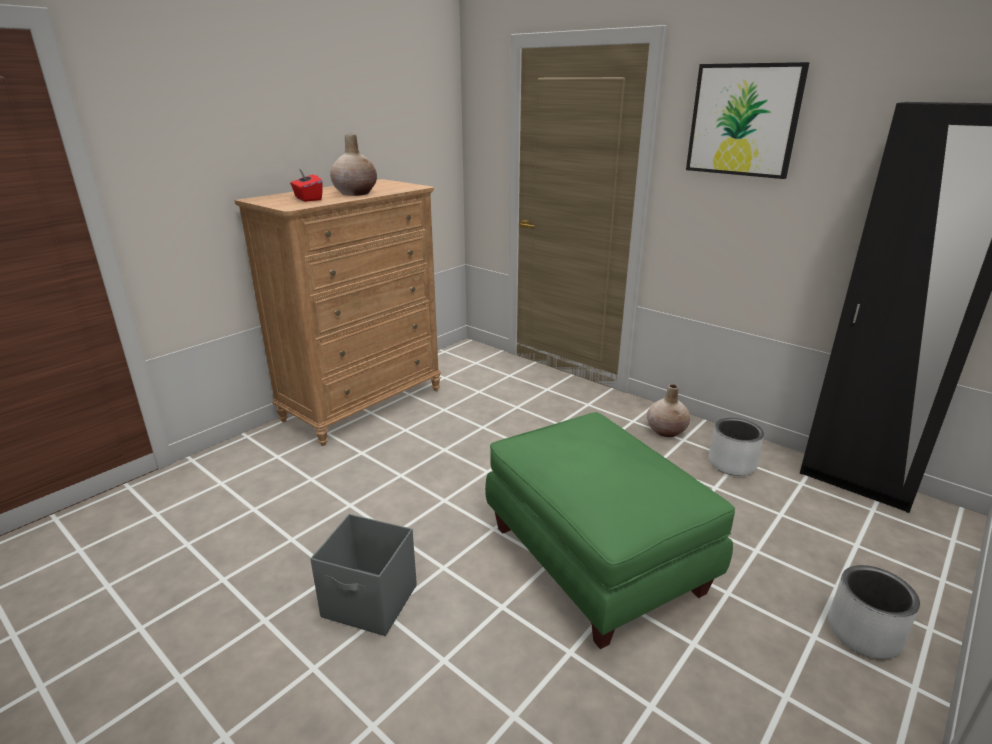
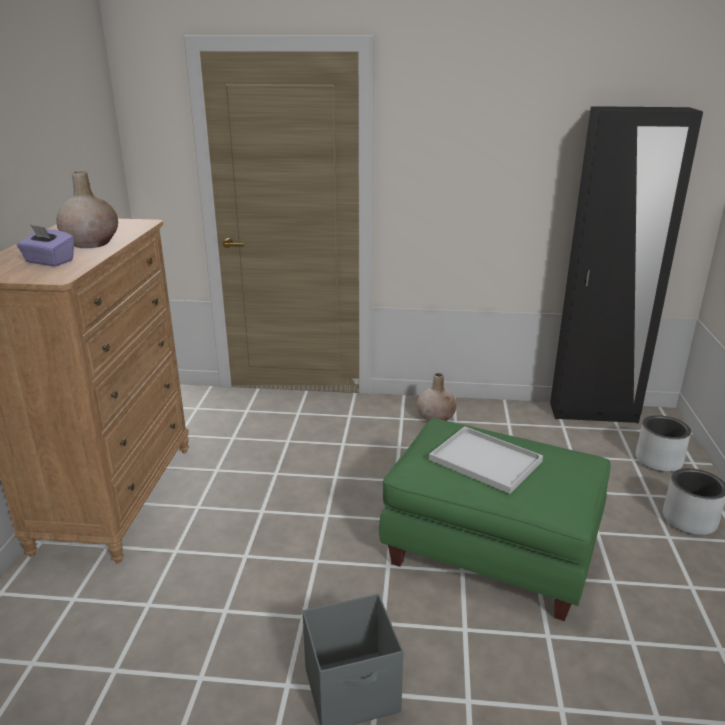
camera: 35 degrees left, 0 degrees up
(307, 199) = (49, 262): red tissue box -> purple tissue box
(591, 458) = (487, 460): none -> white tray
(732, 464) = (507, 429): grey planter -> grey planter (659, 460)
(743, 120) = (460, 124): picture -> none

